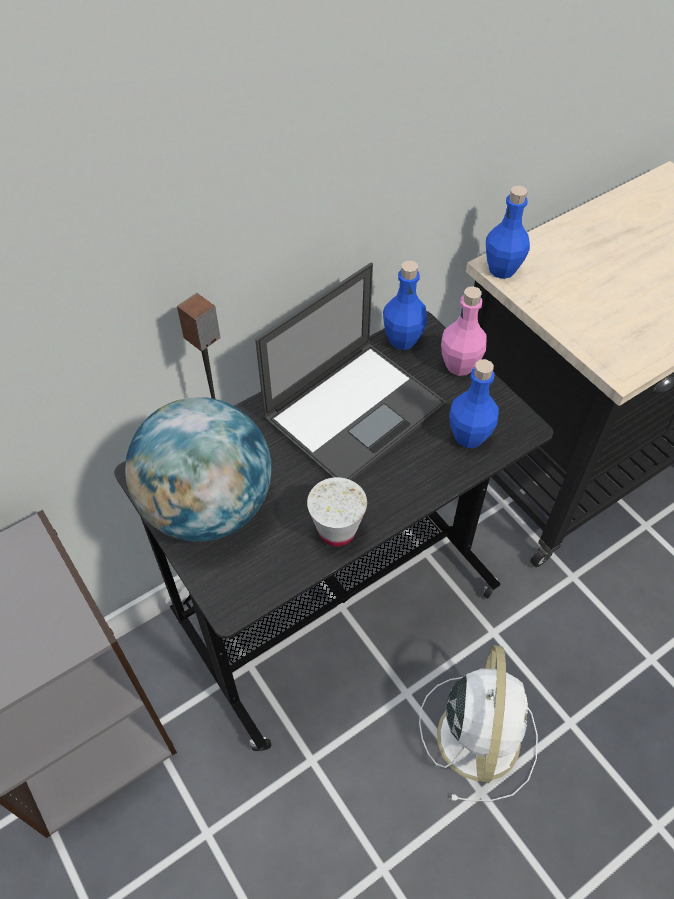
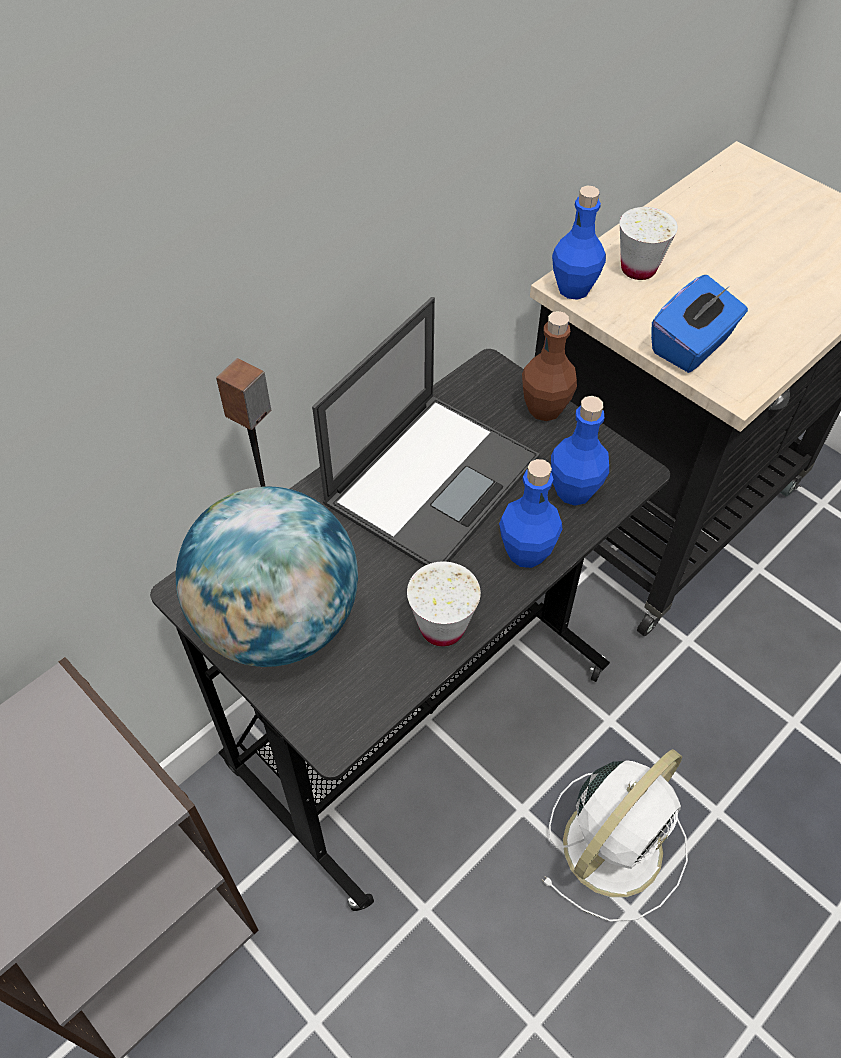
camera: 10 degrees left, 0 degrees up
(402, 340) = (471, 387): blue bottle -> blue bottle (526, 552)
(459, 365) = (545, 408): pink bottle -> brown bottle
(478, 734) = (615, 843): white fan -> white fan turned 45 degrees clockwise
(560, 259) = (638, 269): none -> white cup
(591, 329) = (692, 346): none -> blue tissue box

